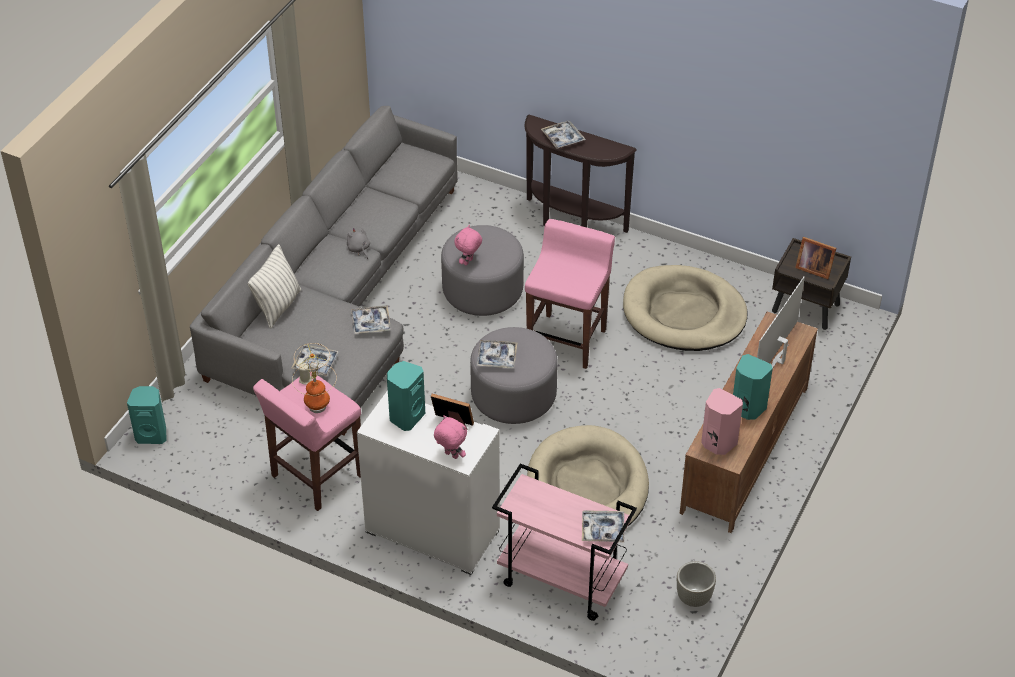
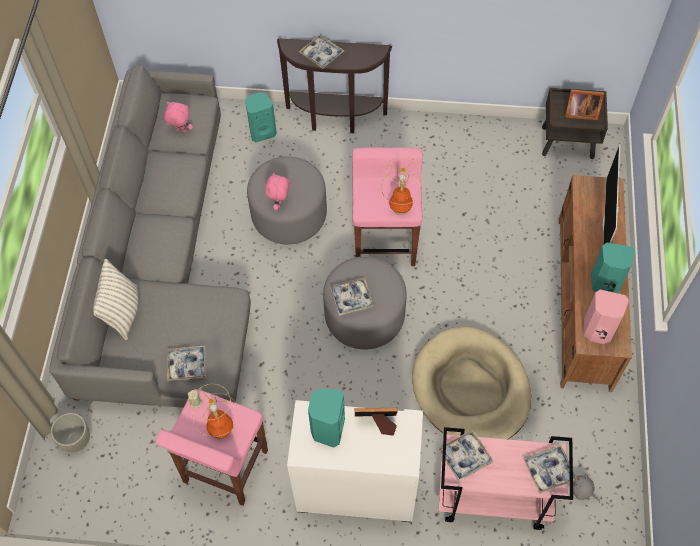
camera: 20 degrees left, 15 degrees up
(152, 434) = (49, 478): turquoise speaker -> turquoise speaker (262, 132)
(359, 249) = (172, 222): grey plush toy -> grey plush toy (582, 491)
(371, 323) = (219, 301): tray -> tray (465, 457)
(450, 455) = (391, 459): pink plush toy -> pink plush toy (180, 131)
(575, 286) = (400, 208): none -> table lamp
(684, 313) = (471, 181): beige dog bed -> none
(693, 598) = (612, 471): grey planter -> grey planter (76, 440)

